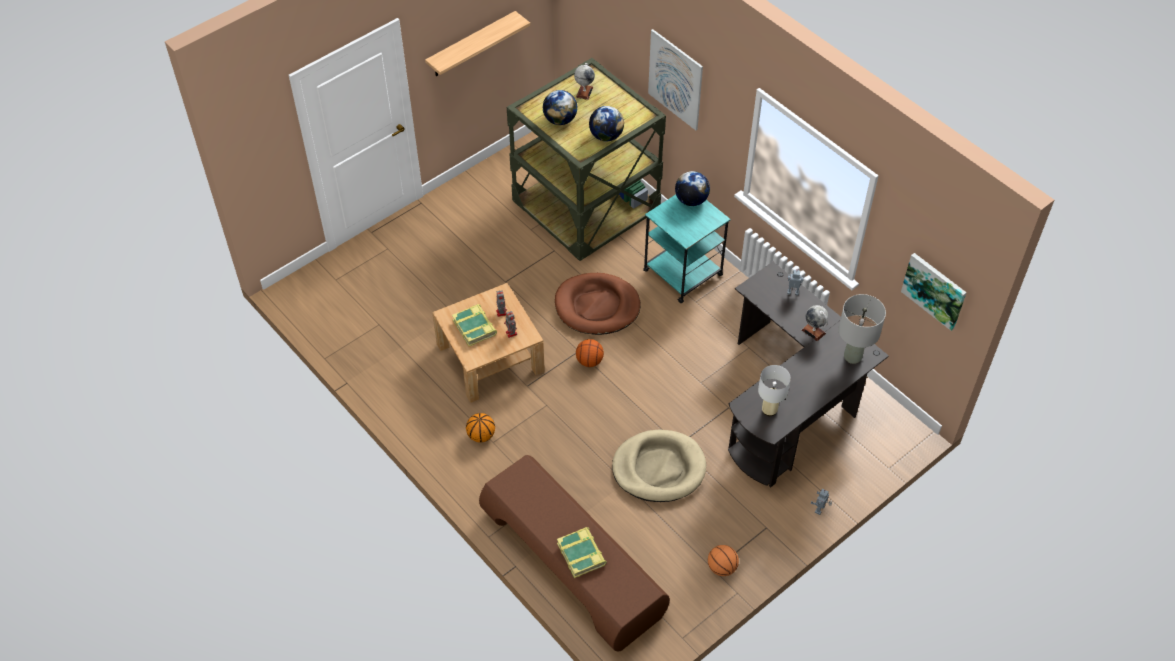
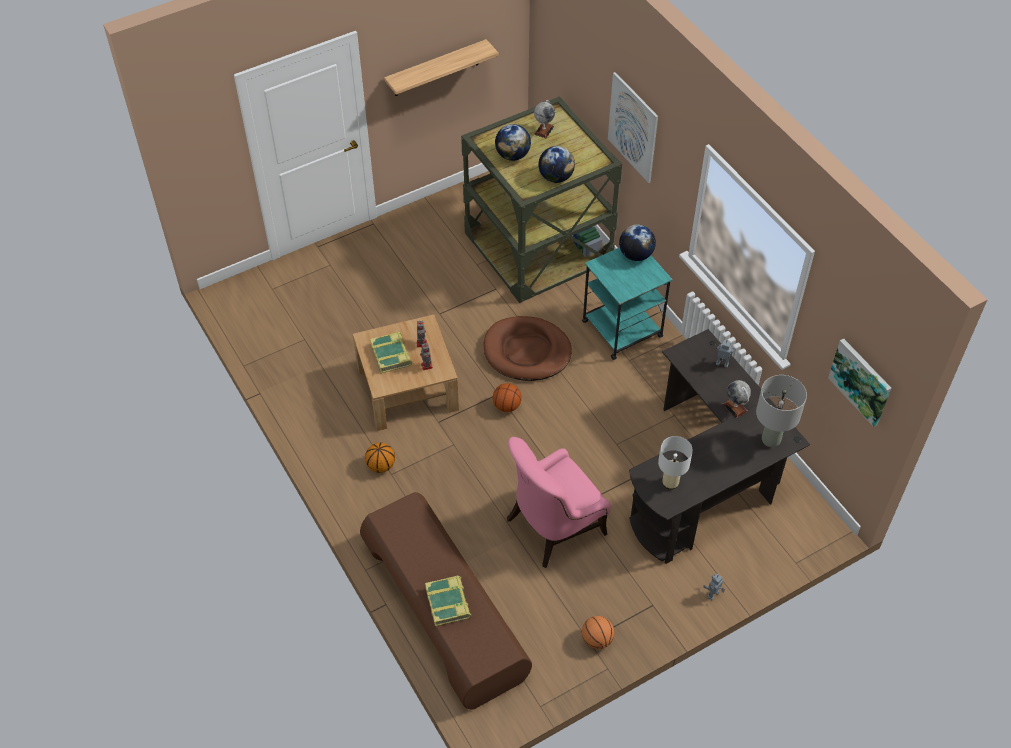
camera: 10 degrees right, 0 degrees up
(659, 468) = (554, 526): beige dog bed -> pink chair

